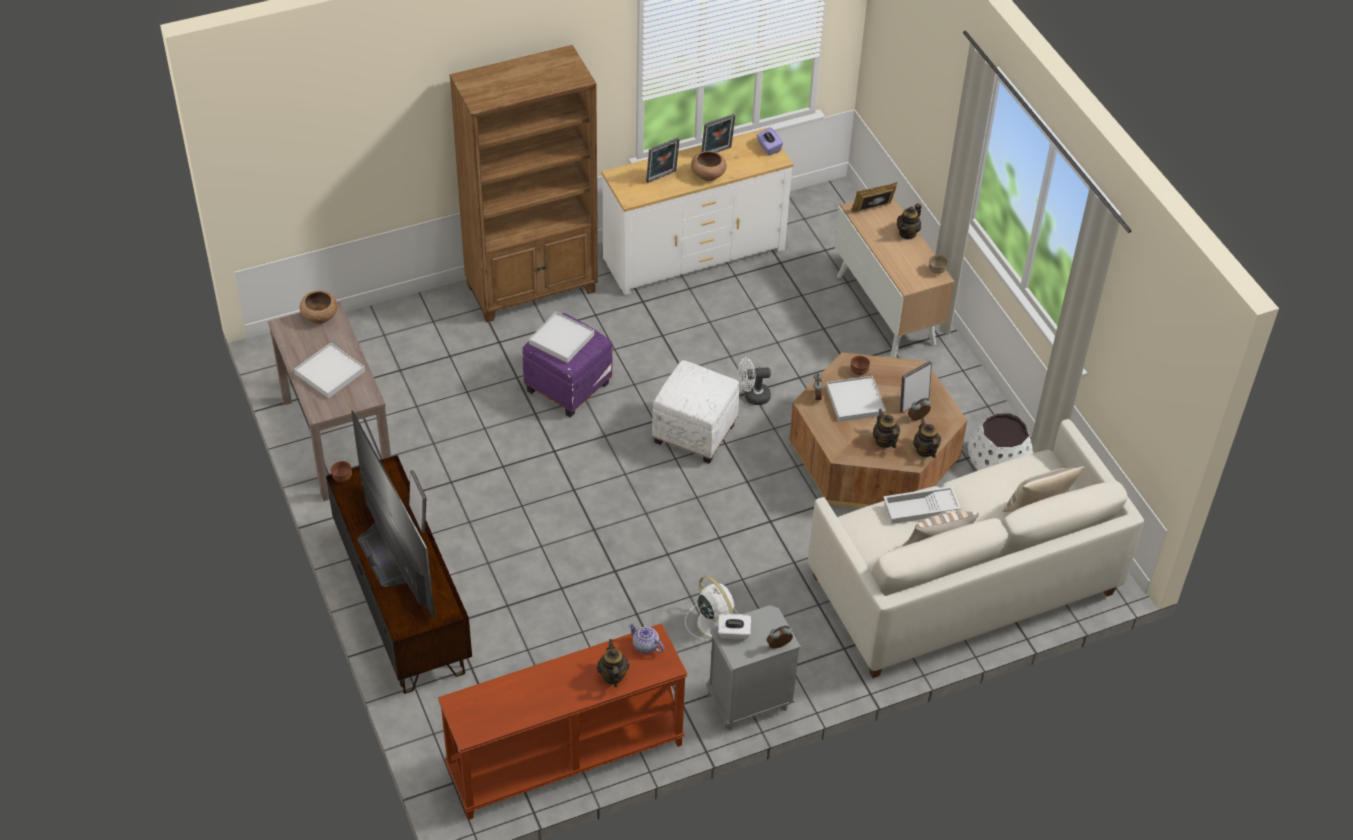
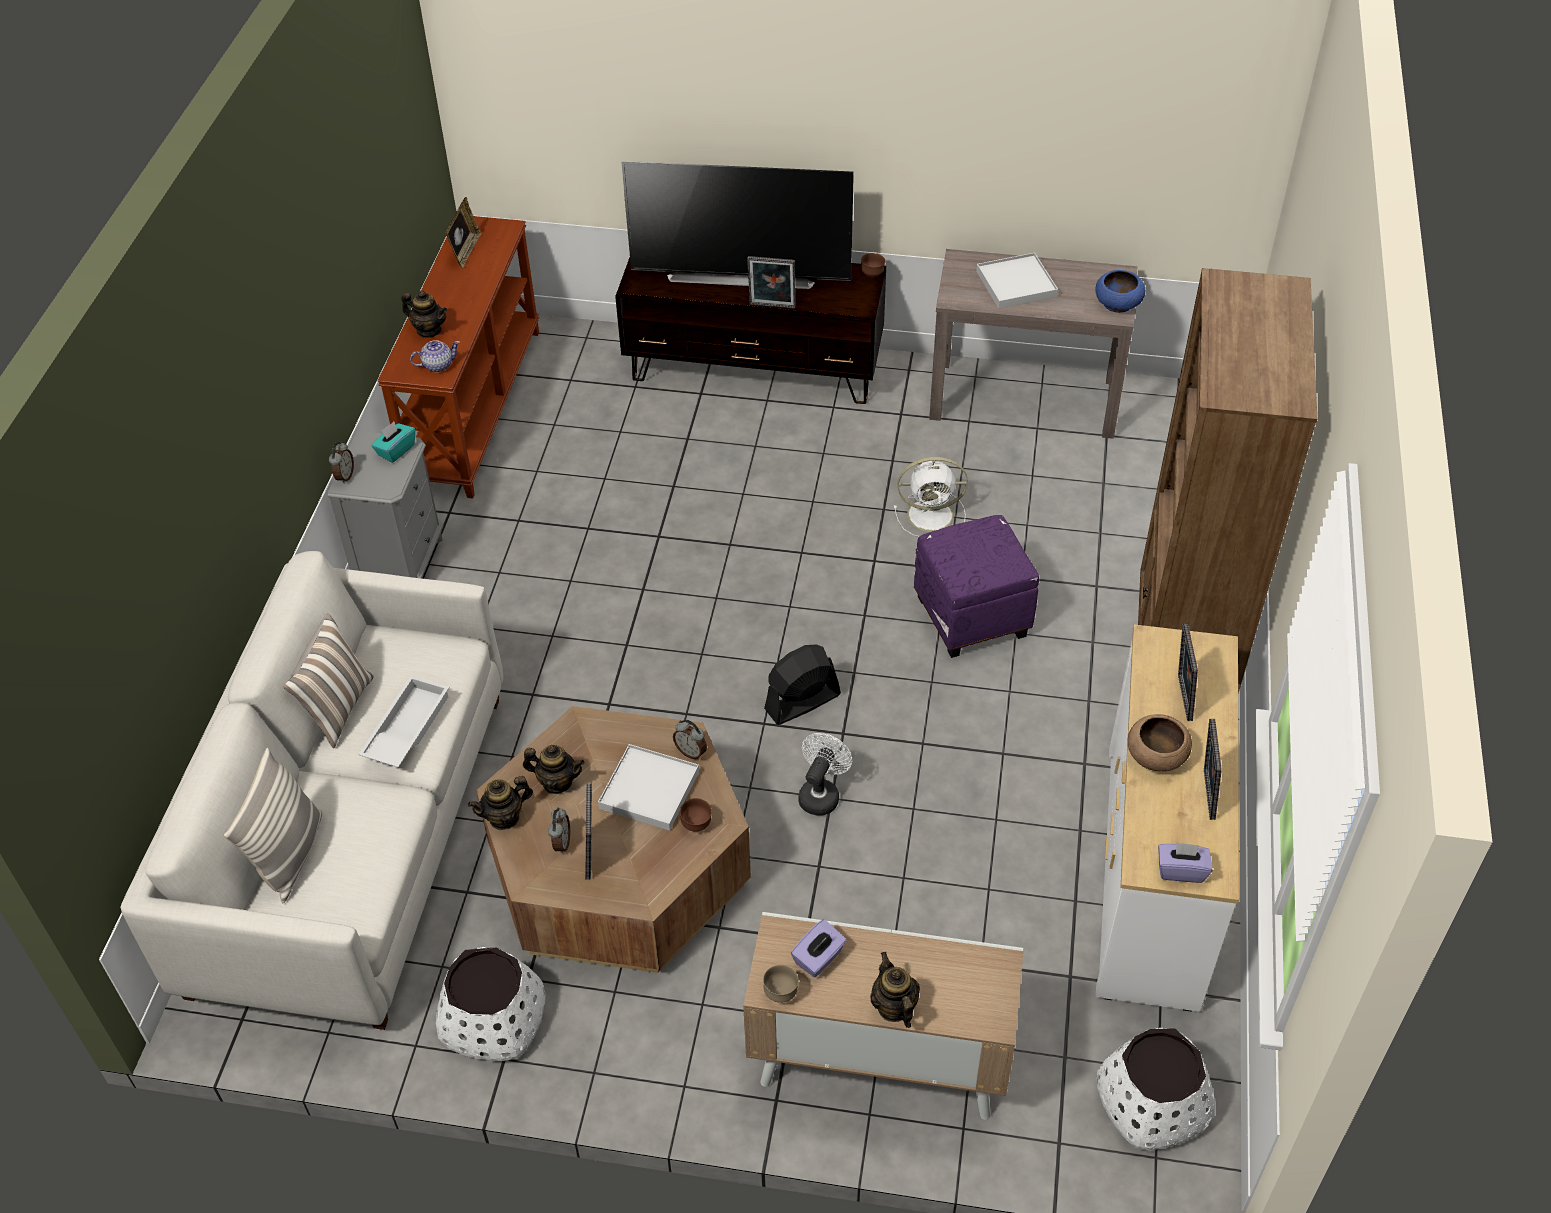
camera: 125 degrees right, 0 degrees up
(320, 316) = (1117, 304): brown bowl -> blue bowl
(562, 339) = (984, 548): white tray -> none
(695, 433) = (802, 702): white ottoman -> black fan
(713, 622) = (520, 584): white fan -> white fan (932, 515)
(733, 633) = (396, 450): white tissue box -> turquoise tissue box
(821, 215) = (1152, 1101): none -> white planter
(873, 210) = (980, 990): picture frame -> picture frame (465, 251)
(907, 266) = (819, 958): none -> purple tissue box
(925, 450) = (504, 817): teapot -> teapot turned 135 degrees clockwise

